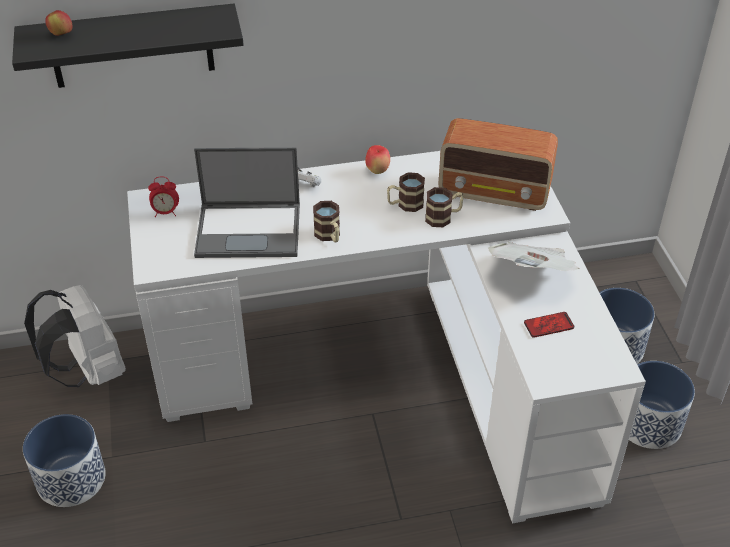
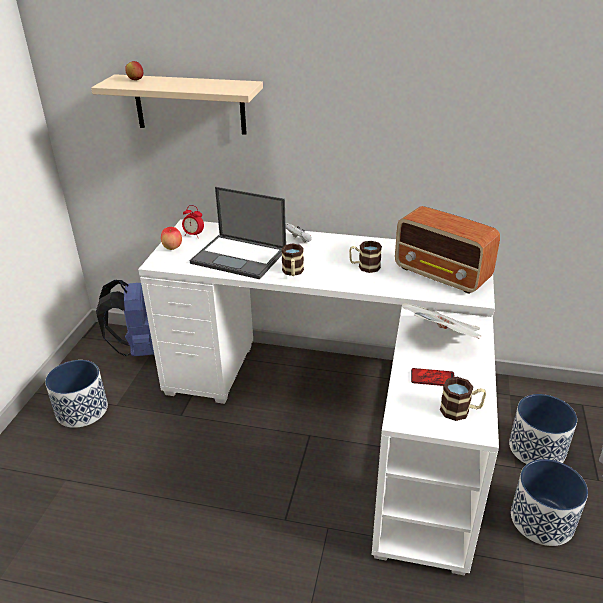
camera: 25 degrees right, 10 degrees down
(88, 371) = (139, 349): white backpack -> blue backpack
(131, 46) = (189, 104): black shelf -> beige shelf
(377, 171) = (359, 243): apple -> apple (172, 248)
(443, 217) = (388, 281): mug -> mug (461, 411)

